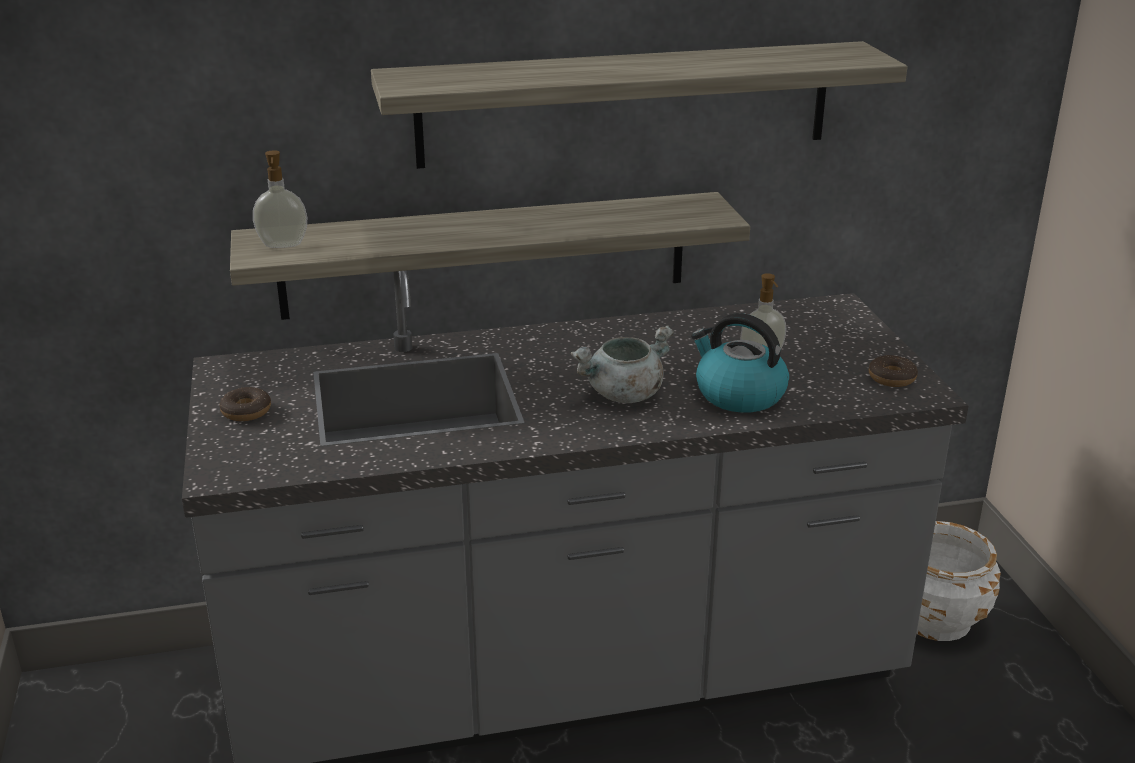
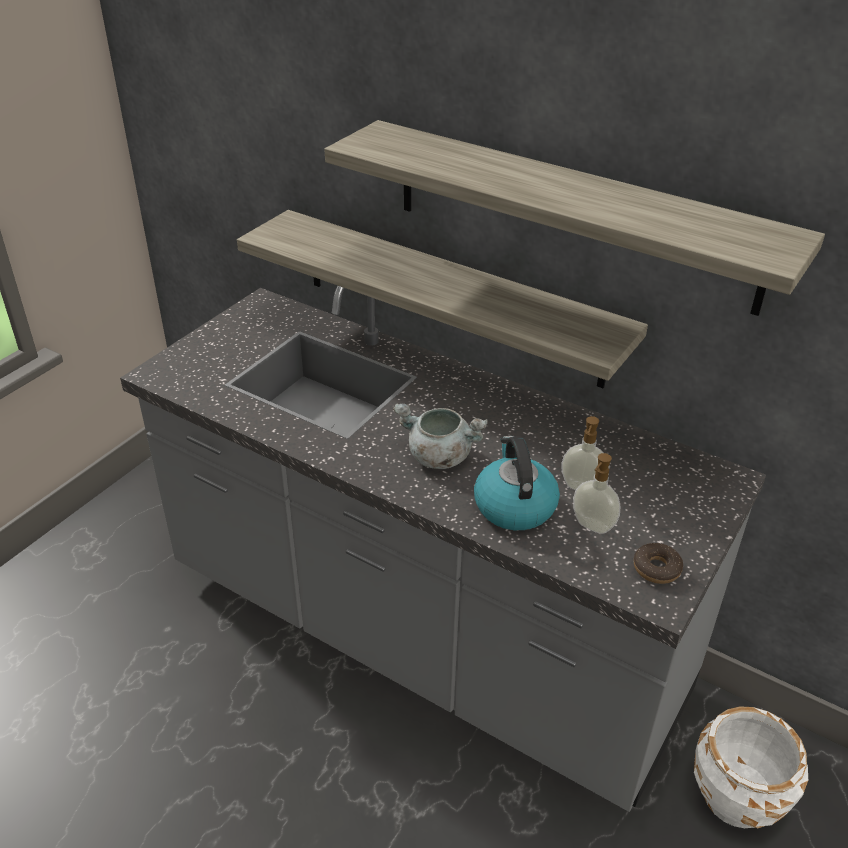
camera: 45 degrees right, 10 degrees up
(246, 411) = (227, 339): donut -> none
(283, 245) = (290, 234): soap dispenser -> soap dispenser (592, 526)

